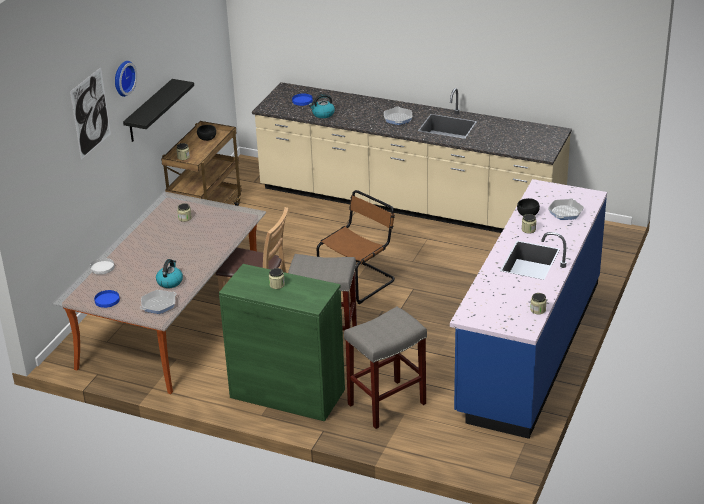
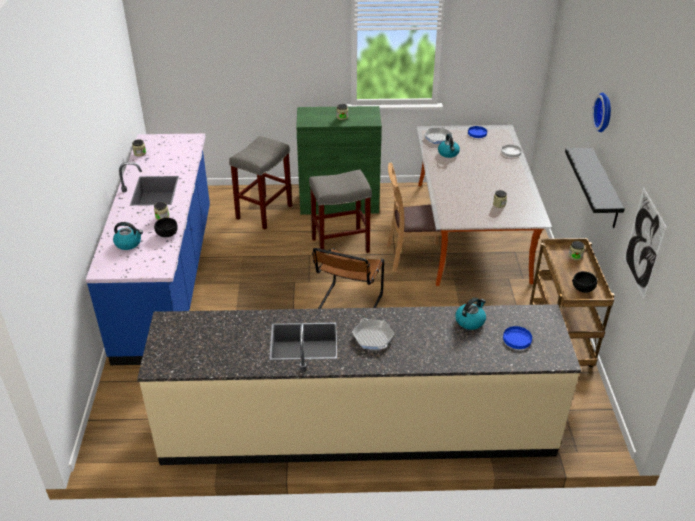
camera: 155 degrees right, 5 degrees up
(90, 113) = (585, 90): picture -> picture (644, 243)
(565, 212) = (128, 243): frying pan -> kettle

